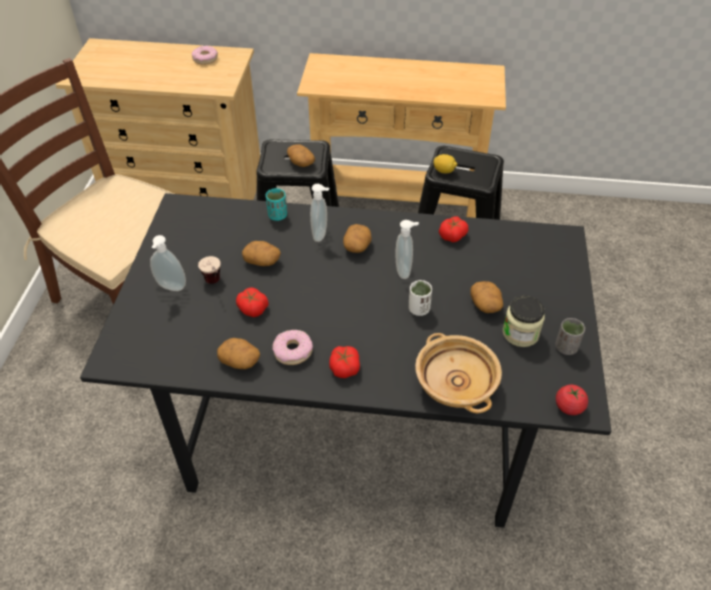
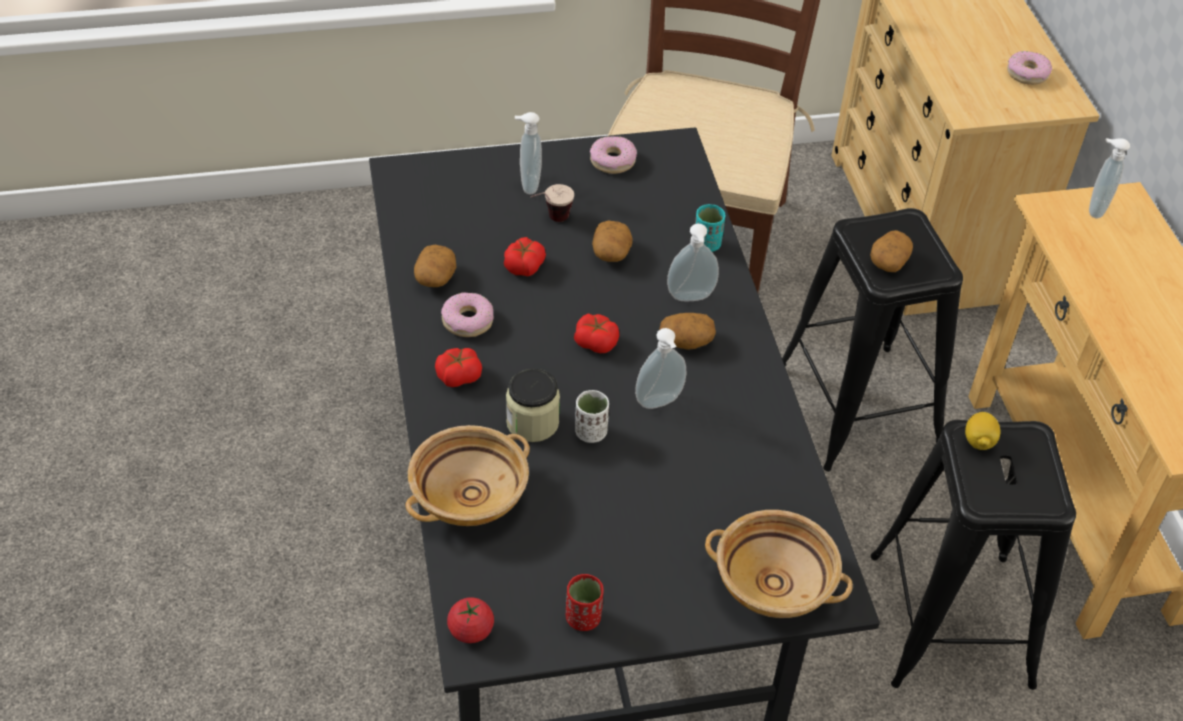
camera: 70 degrees right, 0 degrees up
(173, 239) = (612, 160): none -> donut
(321, 71) = (1094, 208): none -> soap dispenser
(452, 235) = (764, 446): tomato -> tomato (596, 342)
(486, 304) = (631, 508): potato -> none
(520, 333) = (590, 558): jar -> jar (532, 423)
(552, 257) = (775, 582): none -> beige bowl
(566, 347) = (583, 618): grey cup -> red cup

